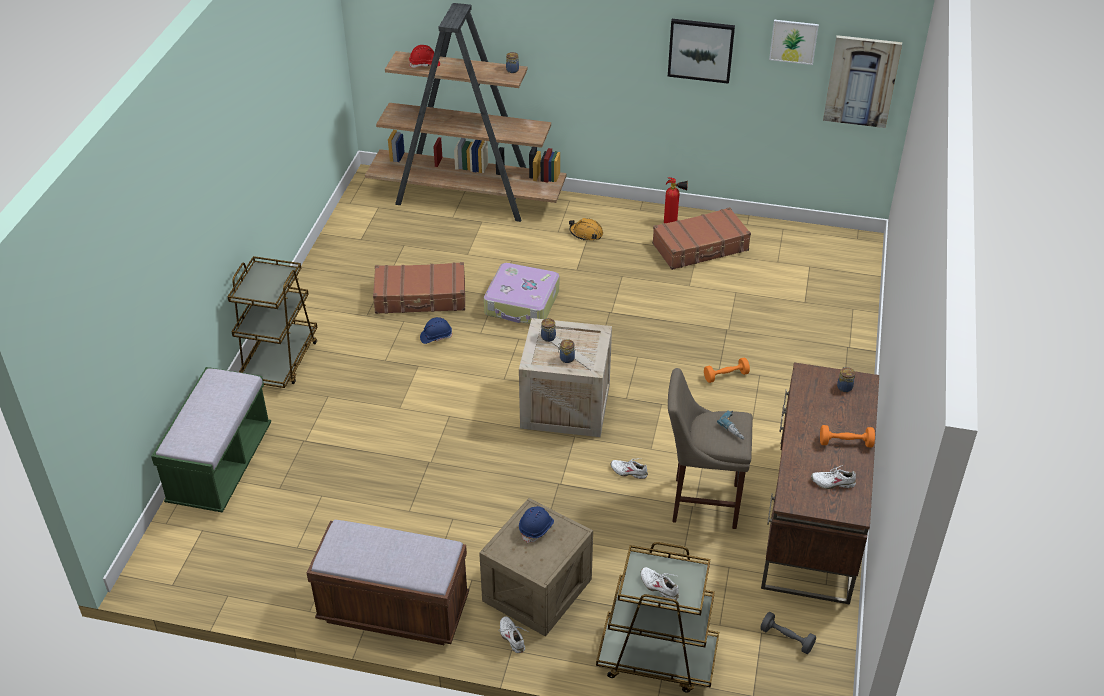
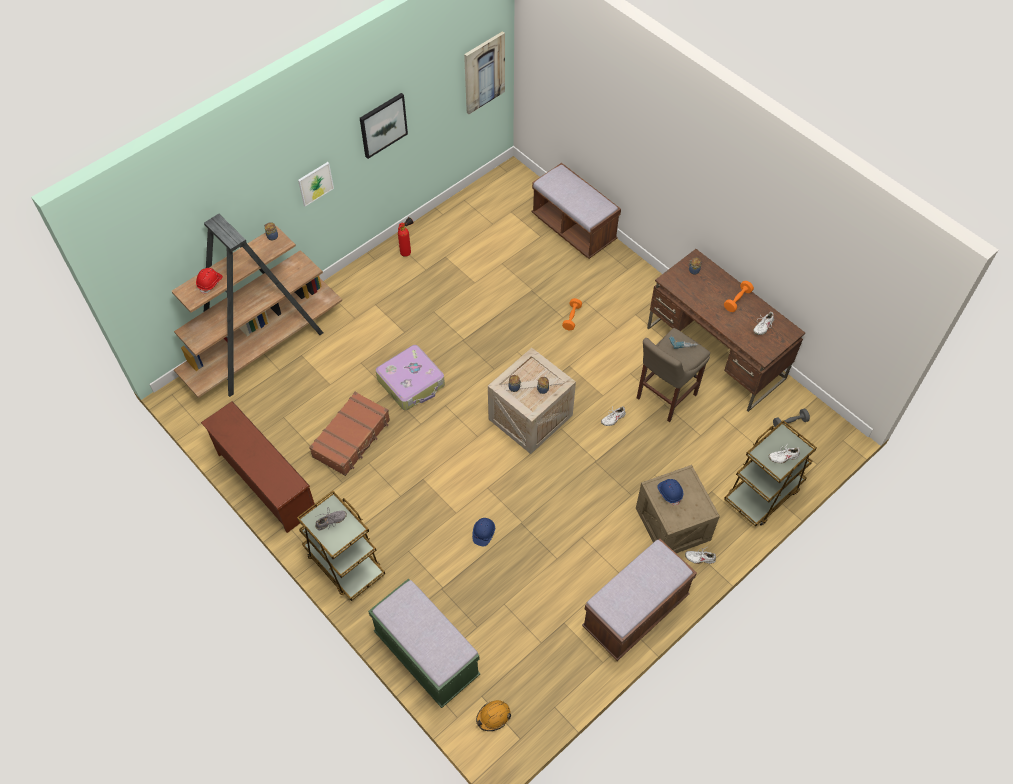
camera: 55 degrees left, 15 degrees up
(268, 281) = (331, 521): none -> grey shoe
(324, 270) = (265, 483): none -> brown shoe rack
(436, 336) = (402, 452): blue hard hat -> blue hard hat (483, 533)
(586, 233) = (372, 303): orange hard hat -> orange hard hat (493, 716)
(701, 247) = (443, 252): brown suitcase -> none
(793, 41) = (439, 76): picture -> picture (315, 183)
(845, 321) = (573, 228): none -> brown bench

